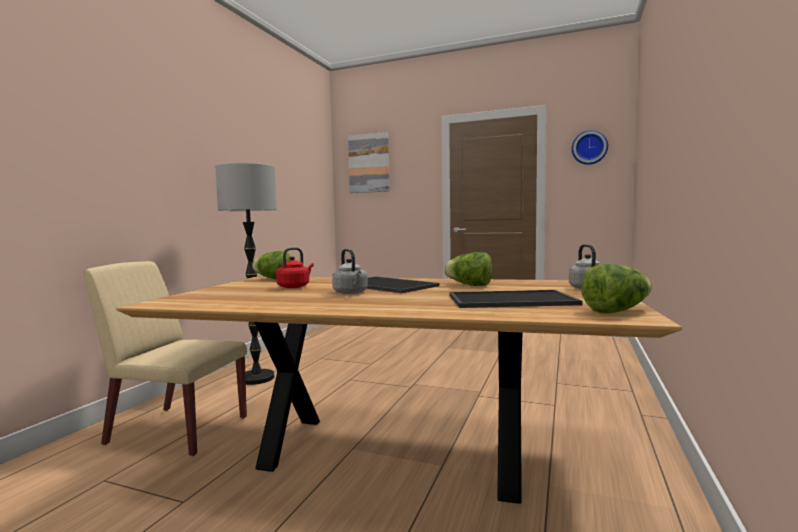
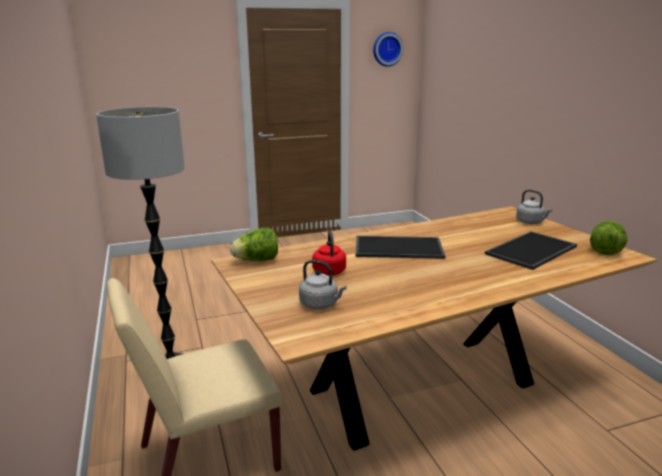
camera: 40 degrees left, 15 degrees up
(351, 293) = (408, 268): grey kettle -> grey kettle (320, 304)
(369, 163) = (138, 52): picture -> none
(470, 285) = (455, 233): lettuce -> none

